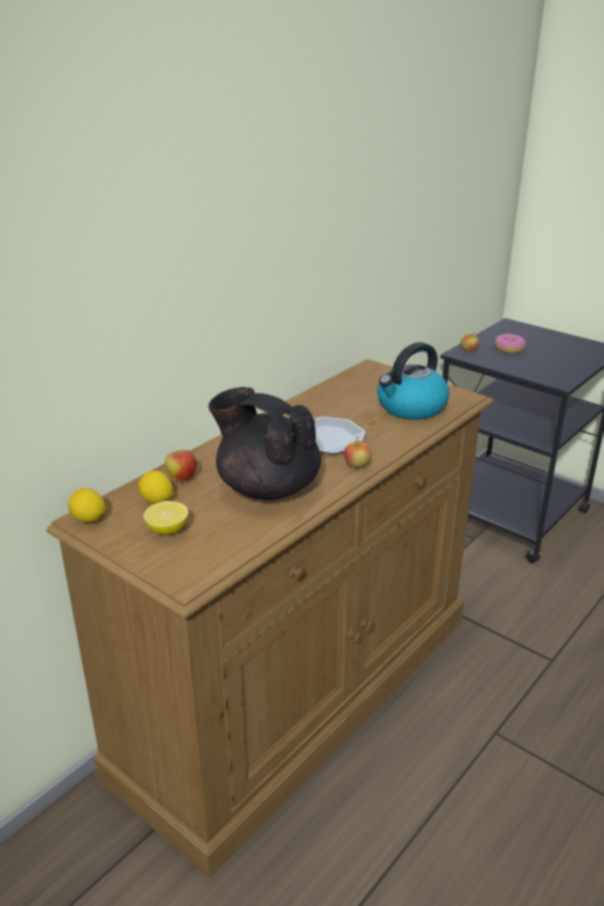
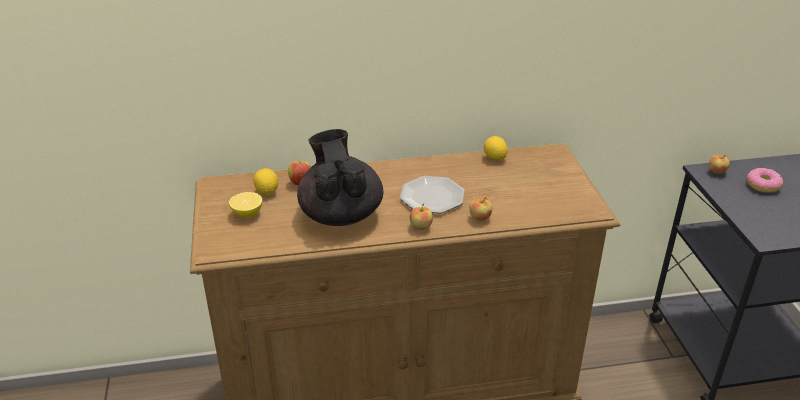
camera: 40 degrees right, 5 degrees up
(89, 520) = (218, 185): lemon -> lemon (494, 158)
(393, 437) = (480, 218): none -> apple
(411, 407) = (531, 200): kettle -> none

